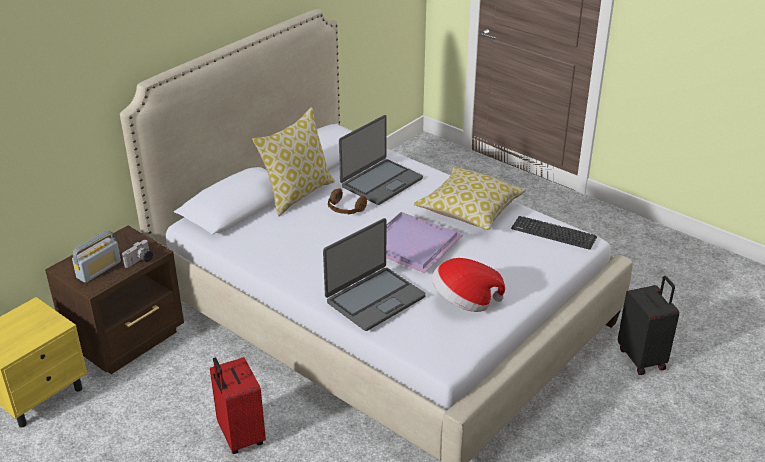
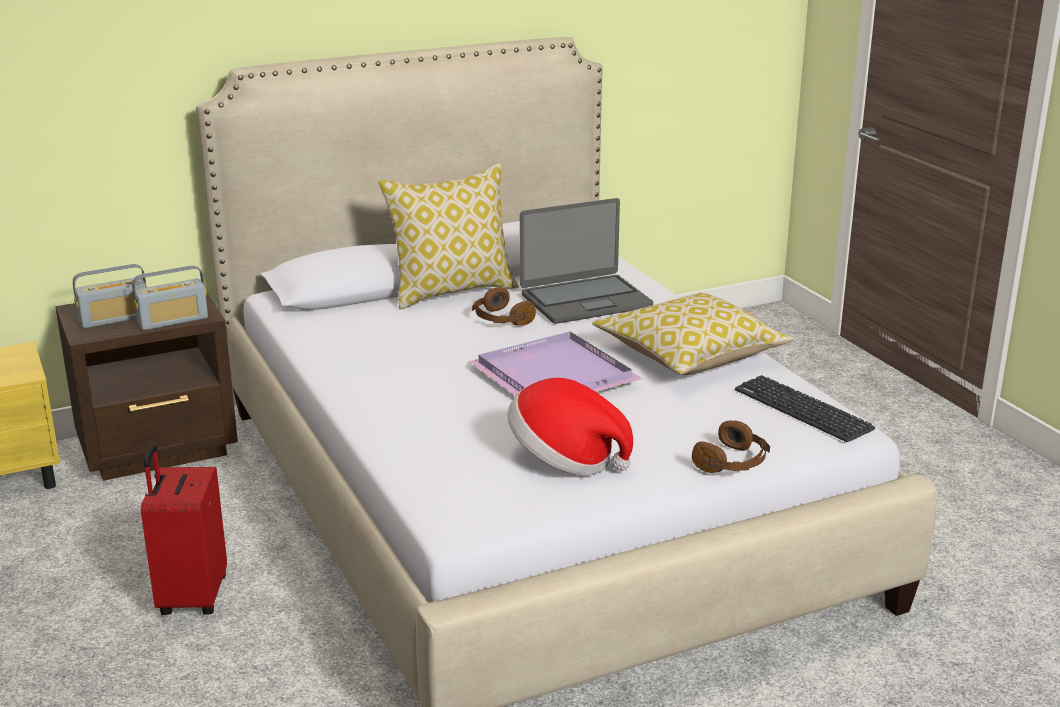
camera: 25 degrees right, 10 degrees down
(140, 261) = (173, 321): camera -> radio
(374, 299) = (429, 424): laptop -> none
(547, 279) = (733, 463): none -> brown headphones
(642, 358) = (921, 675): black suitcase -> none

